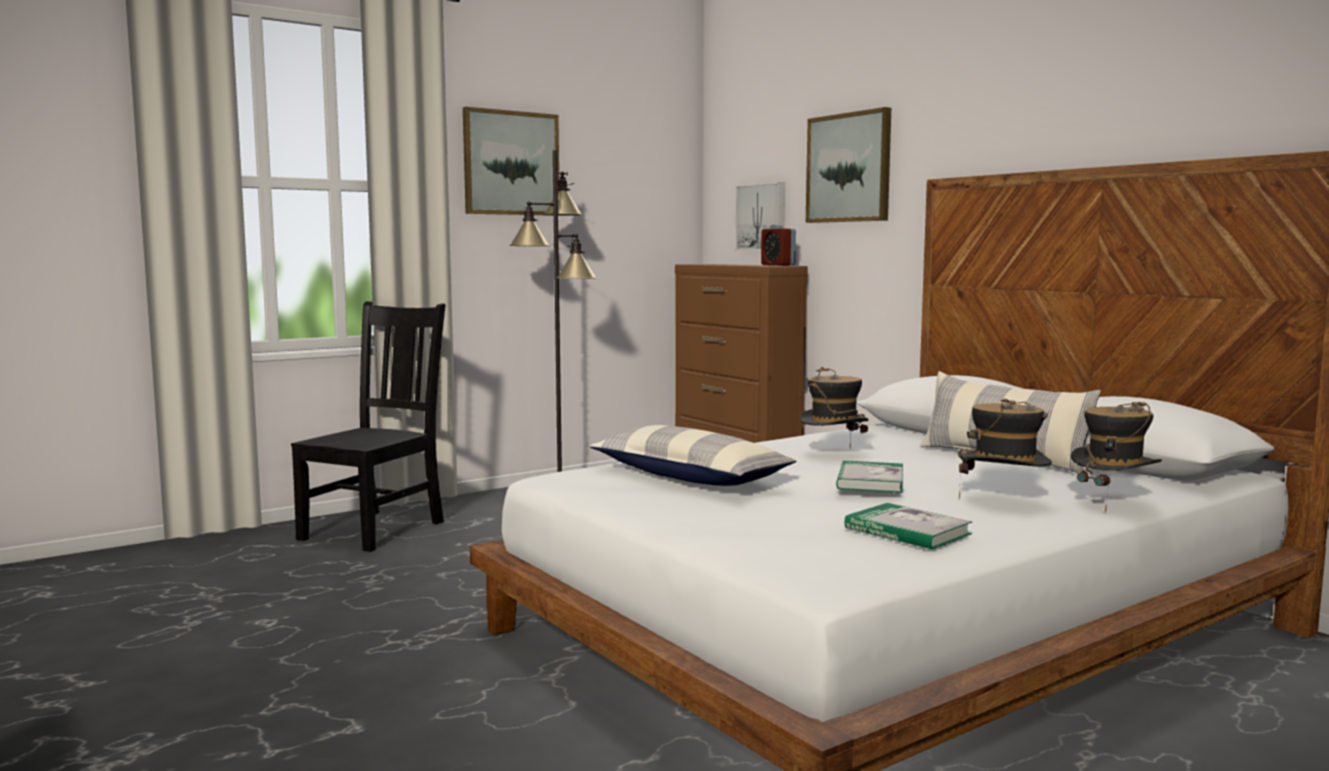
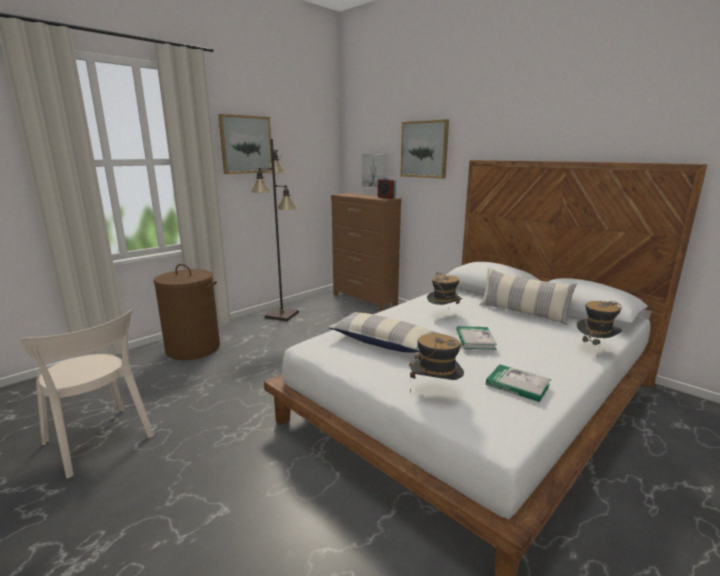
camera: 10 degrees left, 10 degrees up
(178, 633) = (100, 442): none -> beige chair
(376, 529) = (193, 348): black chair -> brown laundry basket
(1002, 500) = (545, 351): hat -> hat (435, 392)

